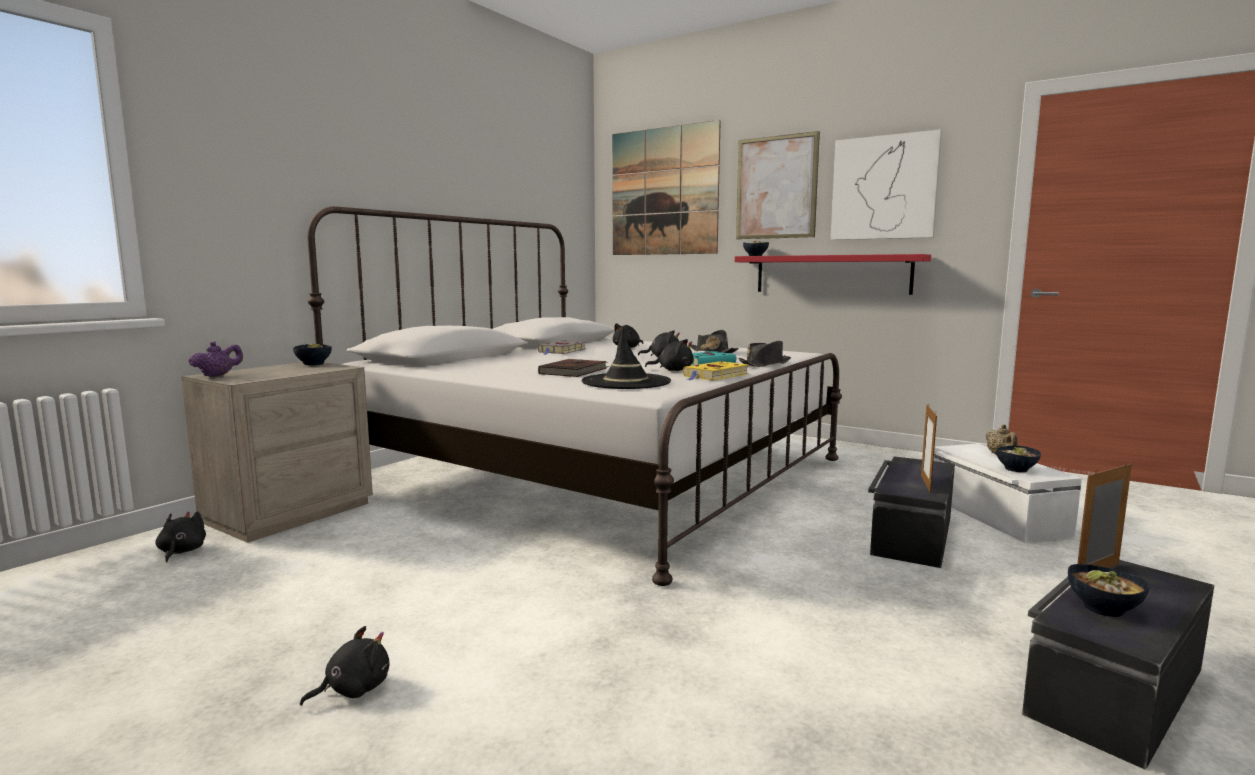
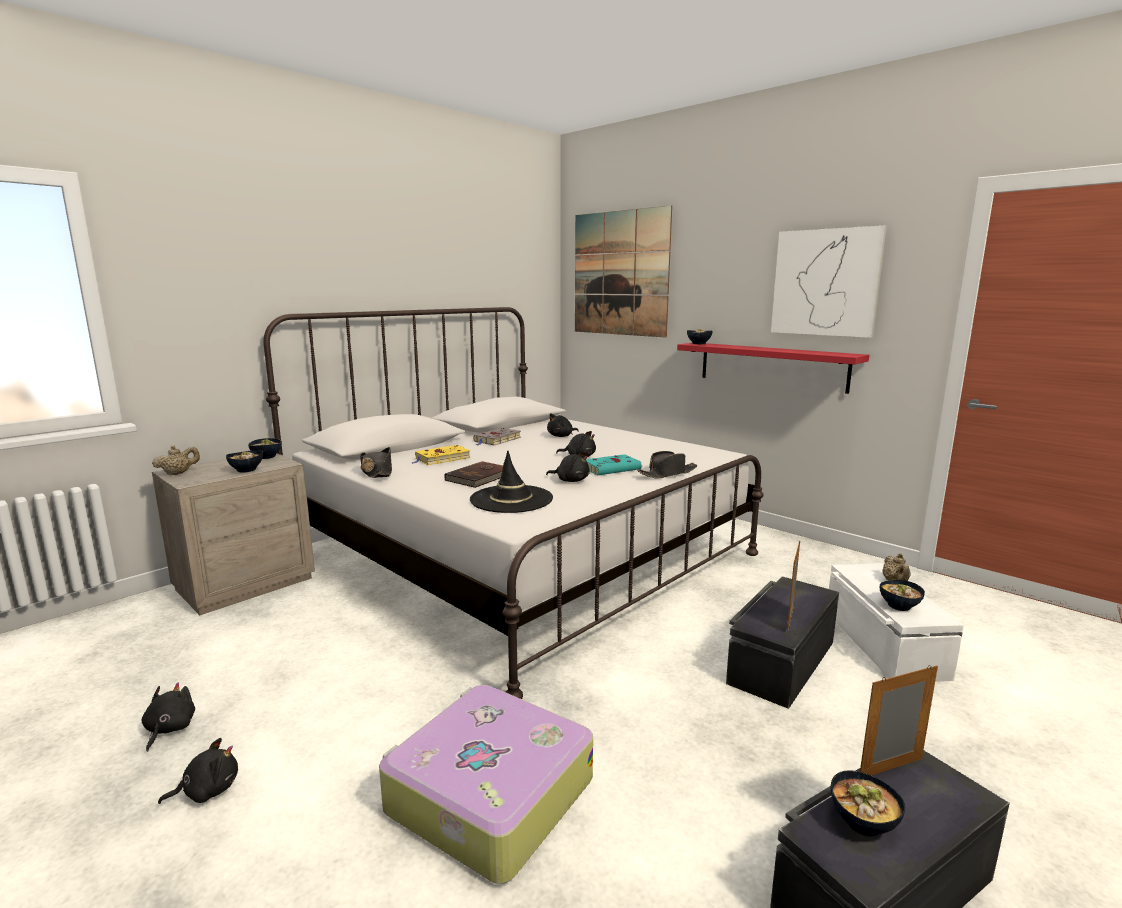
camera: 10 degrees right, 5 degrees up
(181, 552) = (147, 621): black plush toy -> black plush toy (169, 729)
(218, 376) = (178, 473): purple teapot -> beige teapot
(301, 372) = (247, 470): none -> bowl
(684, 660) = (488, 795): none -> suitcase
(712, 352) = (634, 448): black hat -> black hat (377, 472)
(715, 376) = (602, 492): yellow book -> yellow book (441, 459)
(776, 187) = (722, 276): picture -> none

